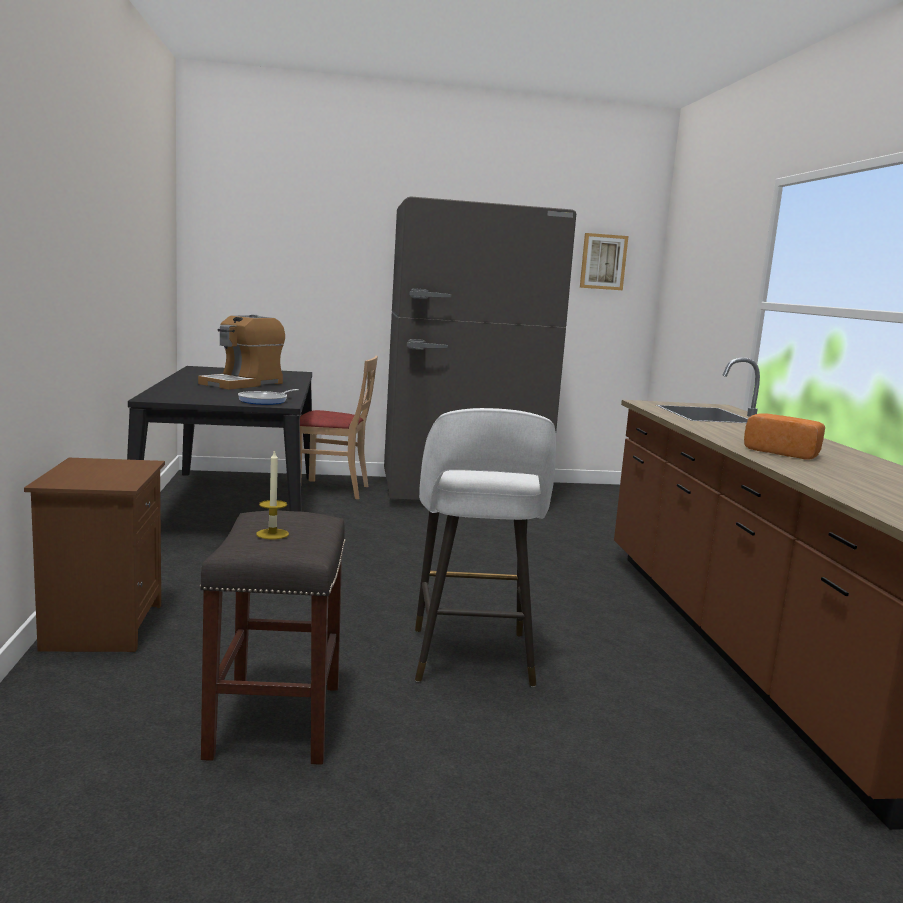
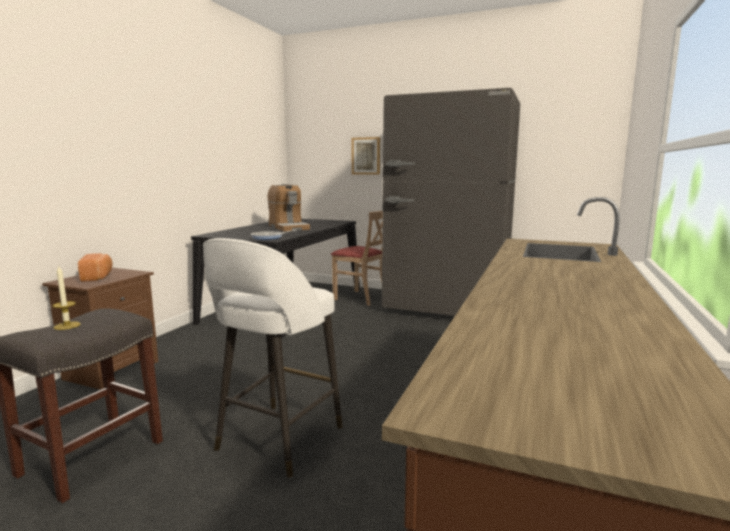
camera: 30 degrees right, 0 degrees up
(243, 384) = (288, 227): coffee machine -> coffee machine turned 90 degrees counterclockwise
(603, 262) = (571, 130): picture -> picture (366, 156)
(783, 452) = (534, 292): bread -> bread (98, 277)

